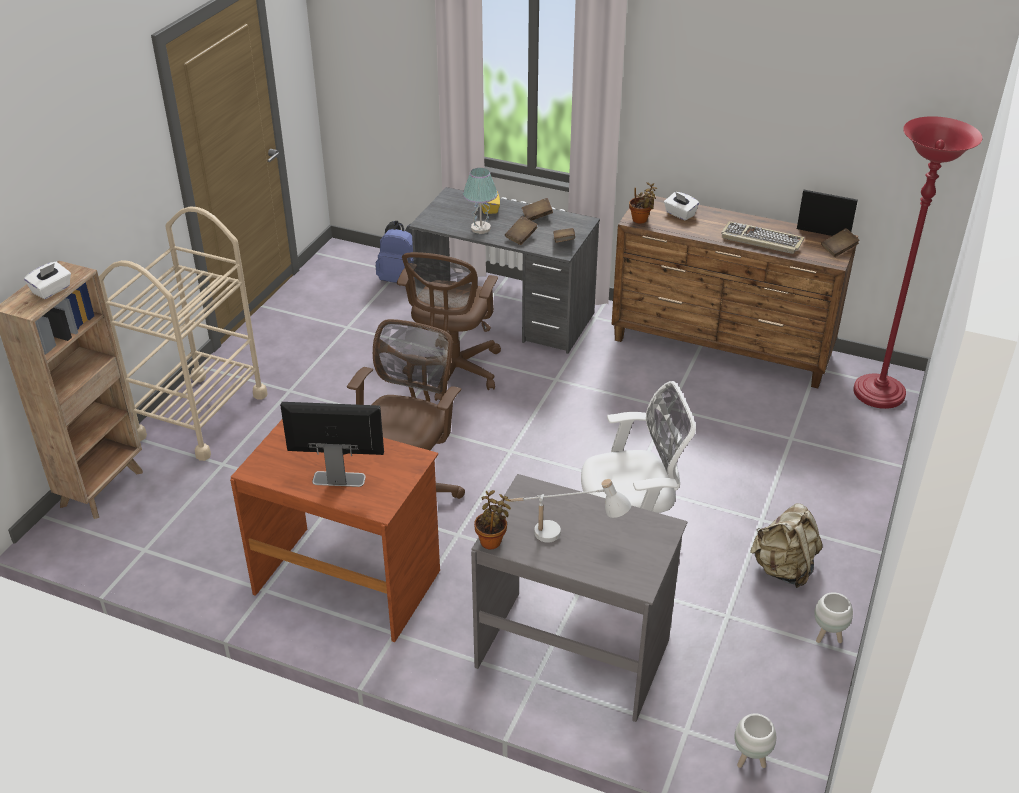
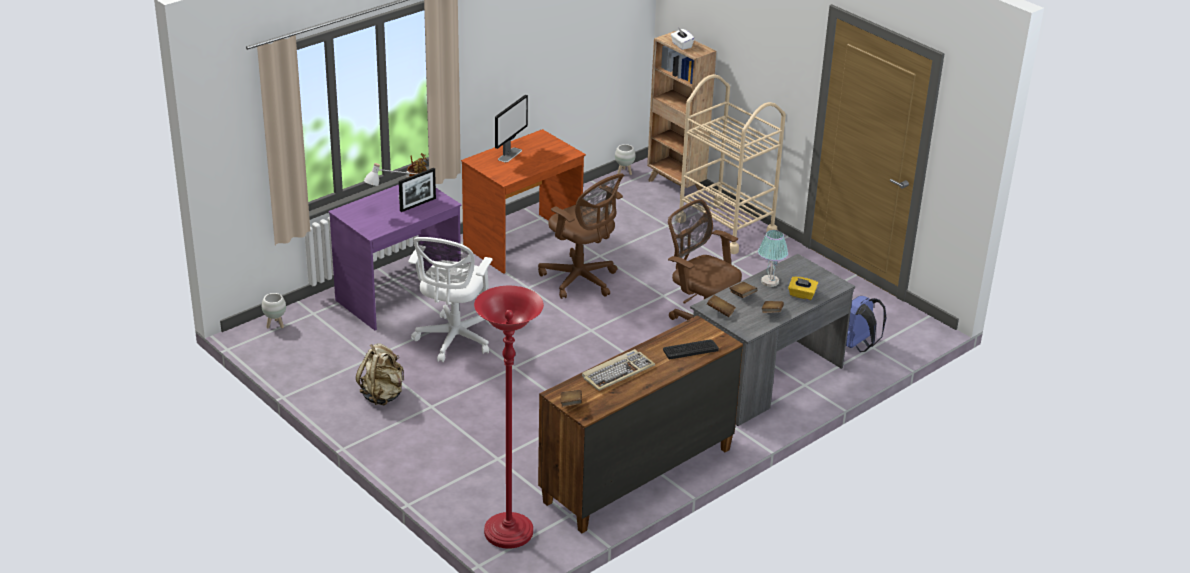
camera: 115 degrees right, 5 degrees down
(574, 652) = (399, 297): grey desk -> purple desk
(641, 220) = (694, 327): potted plant -> none
(680, 214) = (690, 349): white tissue box -> keyboard
(823, 233) = (602, 408): picture frame -> picture frame (418, 204)
(827, 636) = (318, 387): white planter -> white planter (624, 172)

